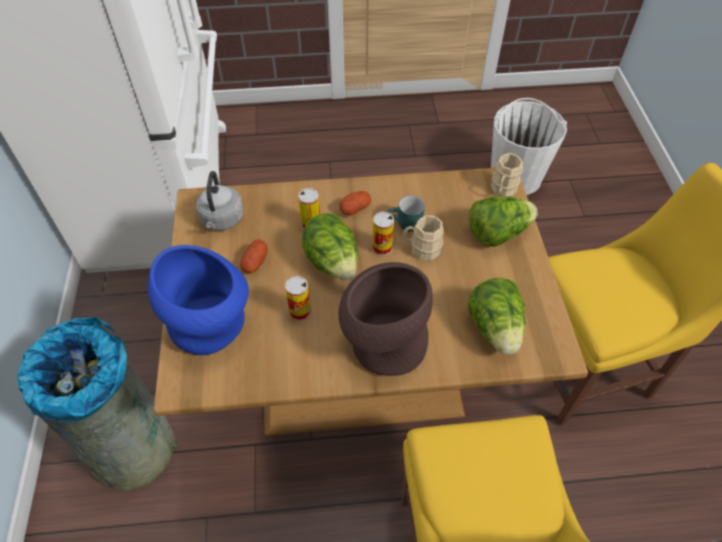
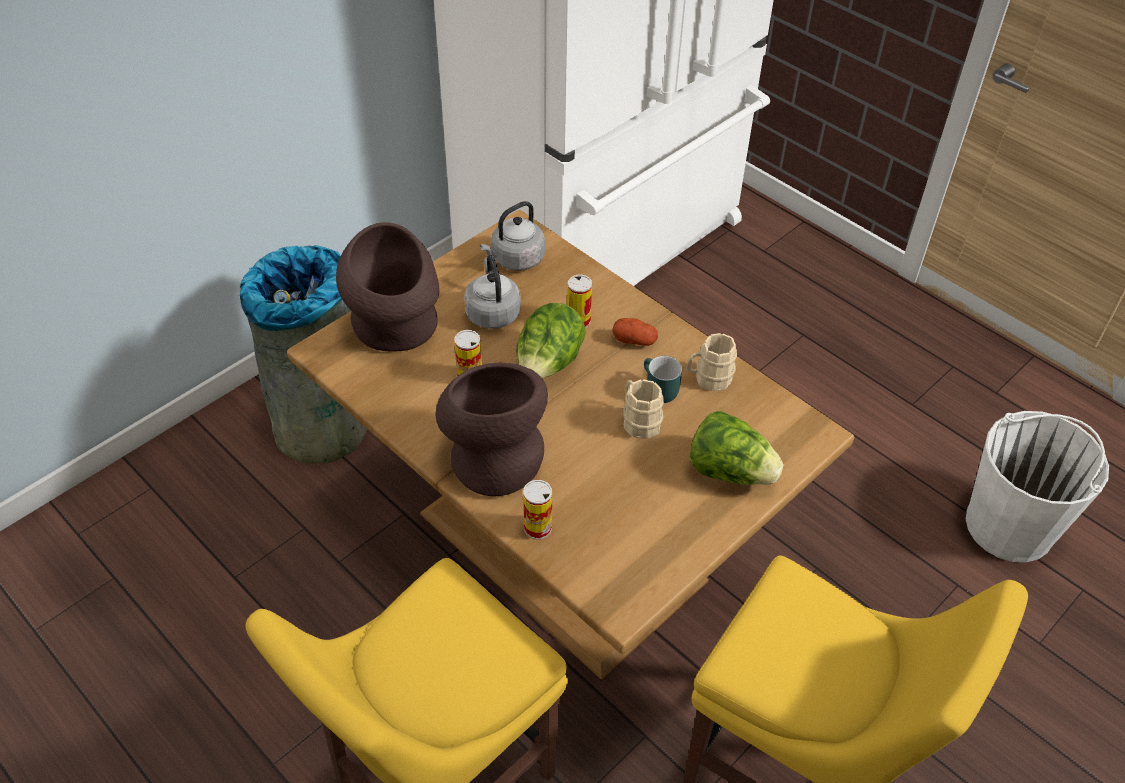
camera: 50 degrees right, 5 degrees down
(213, 327) = (396, 331): blue vase -> brown vase
(255, 262) = (492, 312): potato -> grey kettle
(382, 247) = (607, 389): can -> can (537, 527)
(495, 328) = (599, 536): lettuce -> none
(502, 190) = (799, 442): beige mug -> beige mug (708, 378)

